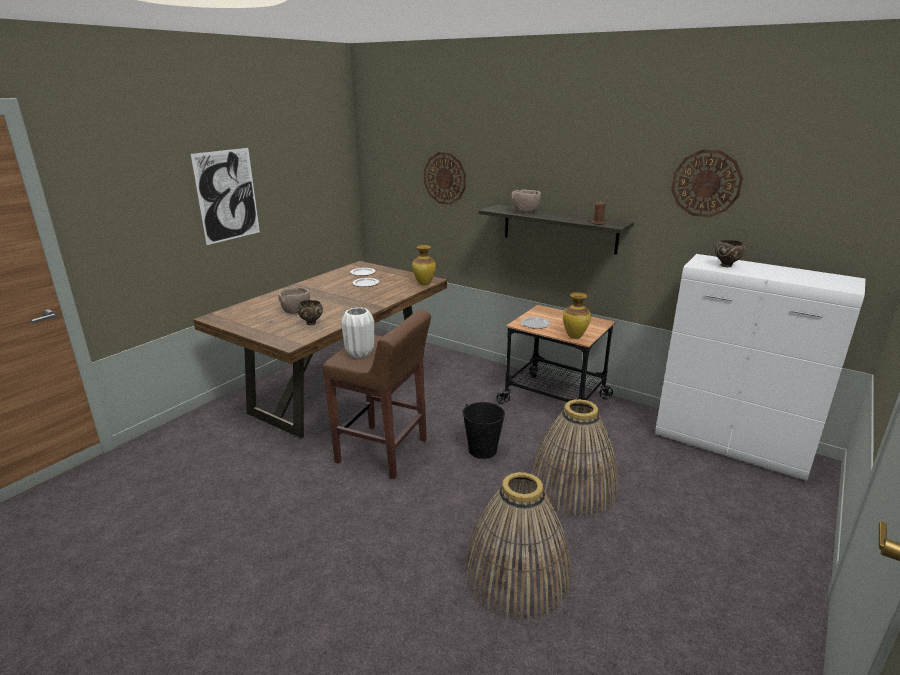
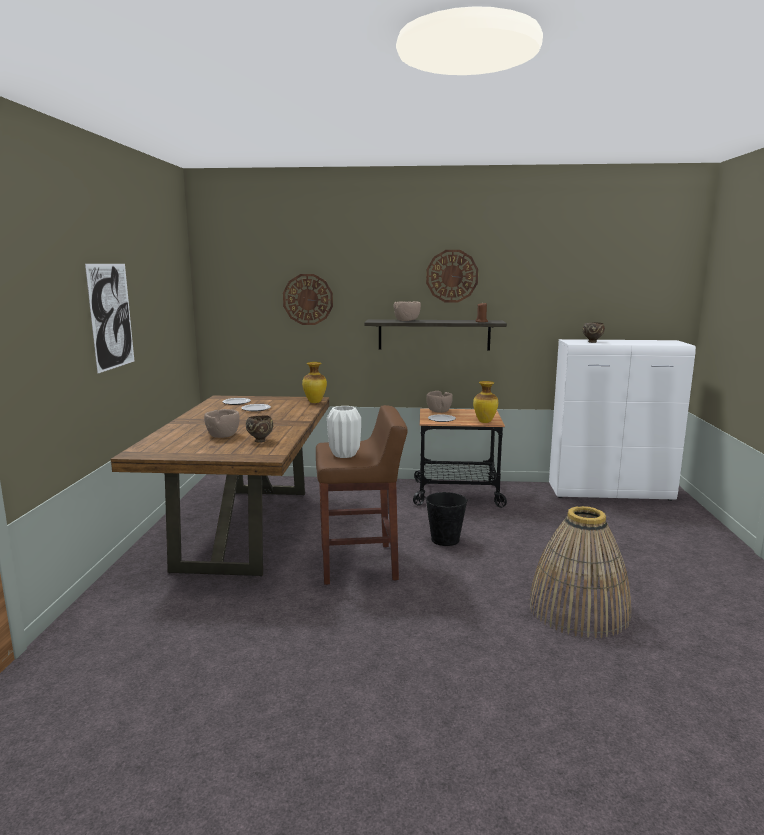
camera: 30 degrees left, 10 degrees down
(549, 312) = (438, 411): none -> brown bowl
(573, 486) = (543, 543): basket -> none
(706, 183) = (557, 283): wall clock -> wall clock (452, 276)

